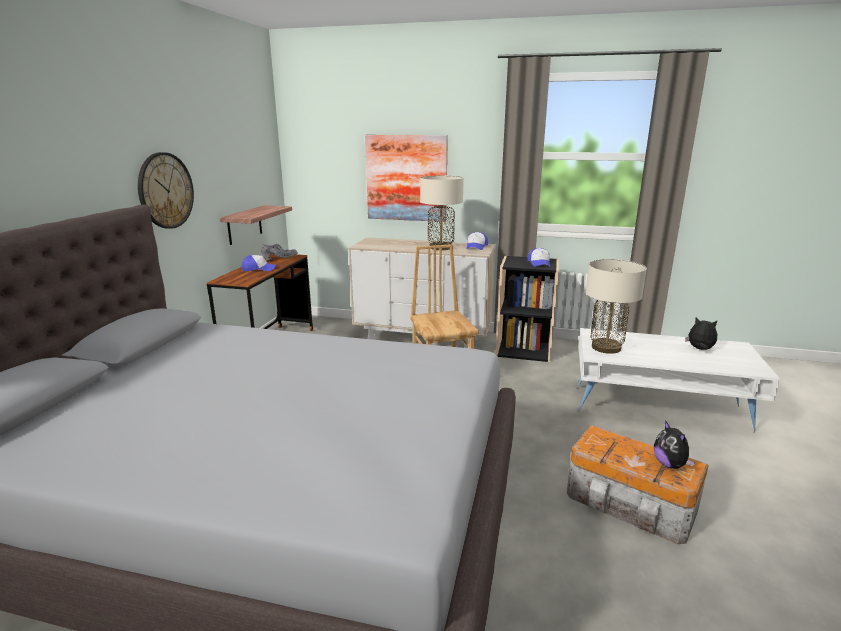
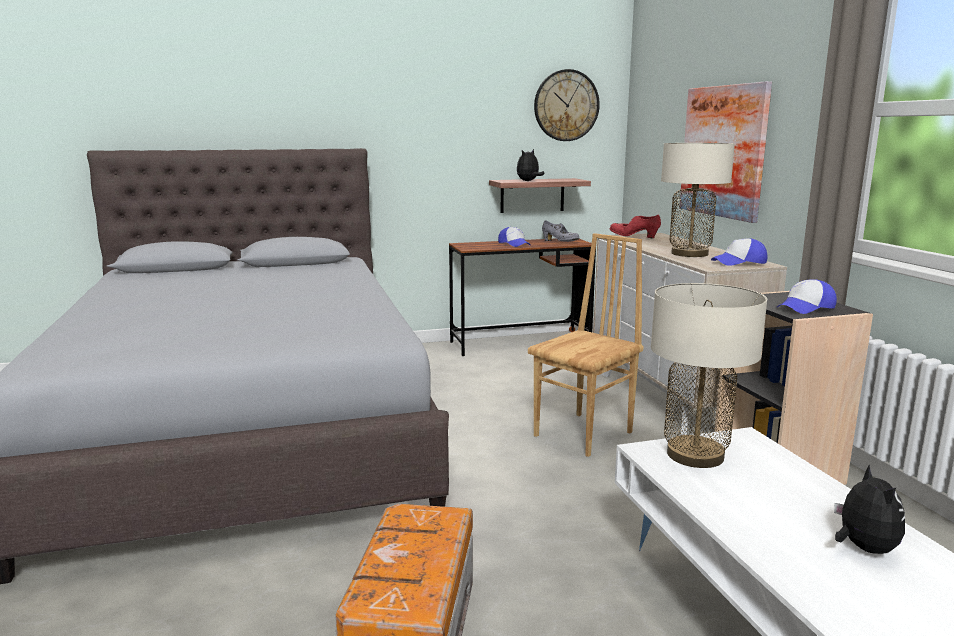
camera: 60 degrees right, 5 degrees down
(165, 191) = (413, 142): wall clock -> wall clock (566, 105)
(371, 243) = (634, 237): none -> red shoe
(670, 465) = (402, 585): plush toy -> plush toy (528, 181)

